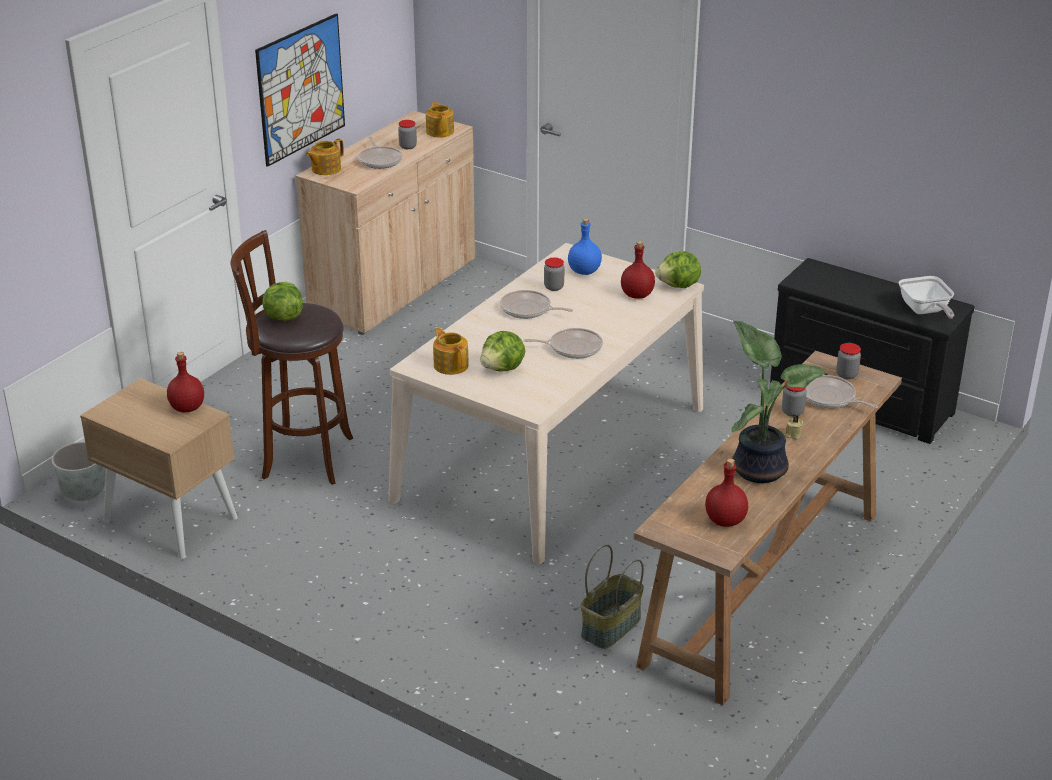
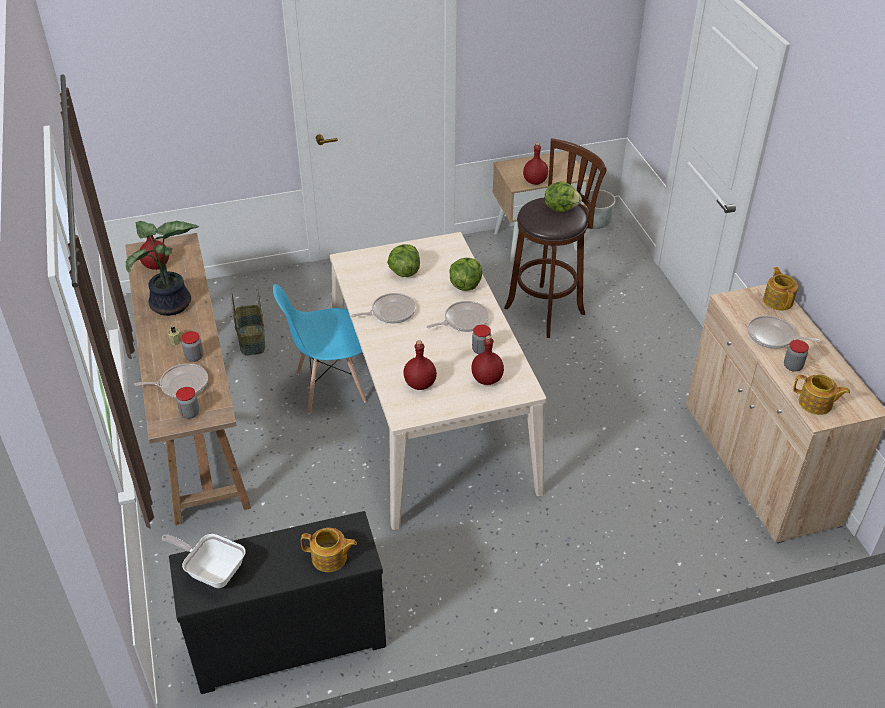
camera: 130 degrees right, 10 degrees up
(301, 89) = (811, 226): picture -> none
(451, 365) = (435, 255): teapot -> teapot (330, 558)
(572, 347) = (391, 312): frying pan -> frying pan turned 150 degrees counterclockwise
(584, 271) = (486, 379): blue bottle -> red bottle
(602, 529) = (330, 387): none -> blue chair
(679, 286) = (406, 415): lettuce -> lettuce (465, 285)

